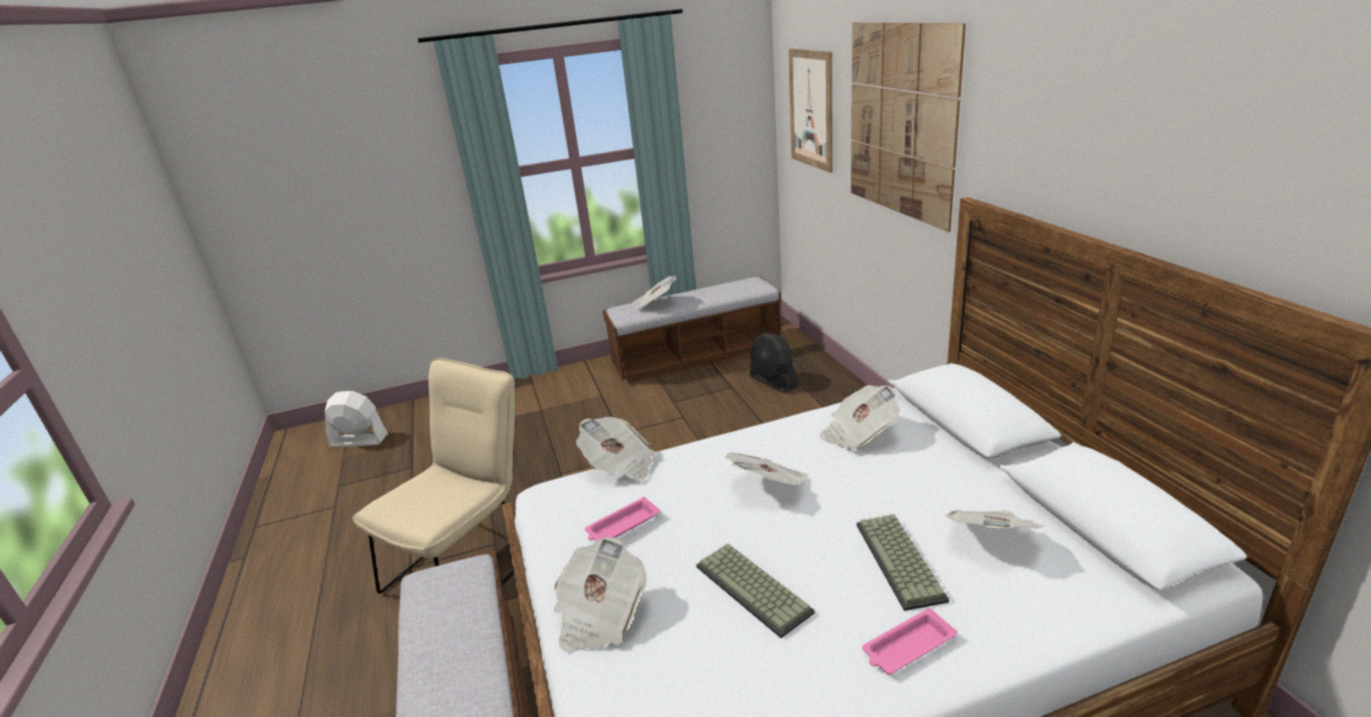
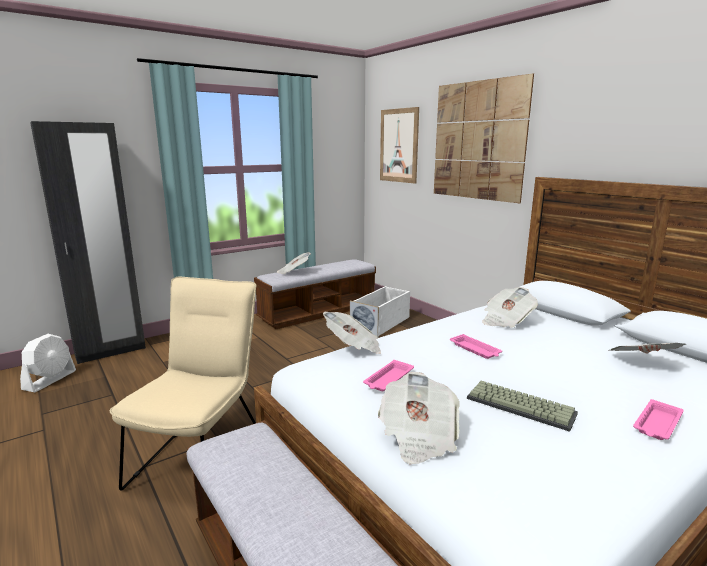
camera: 20 degrees left, 10 degrees down
(358, 440) = (50, 380): white fan -> white fan turned 120 degrees clockwise
(429, 404) = (110, 351): none -> black wardrobe
(770, 486) = (475, 350): newspaper -> pink tray
(773, 382) = (381, 323): black fan -> white storage box
(902, 561) = (602, 380): keyboard -> none

